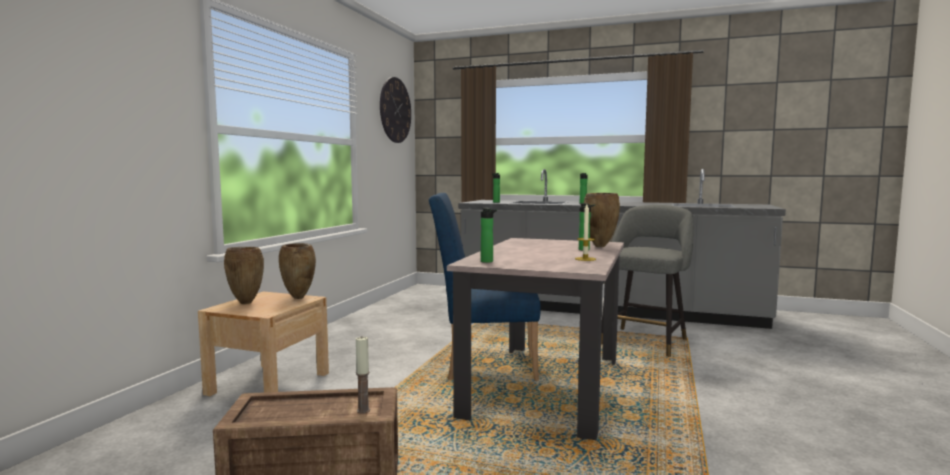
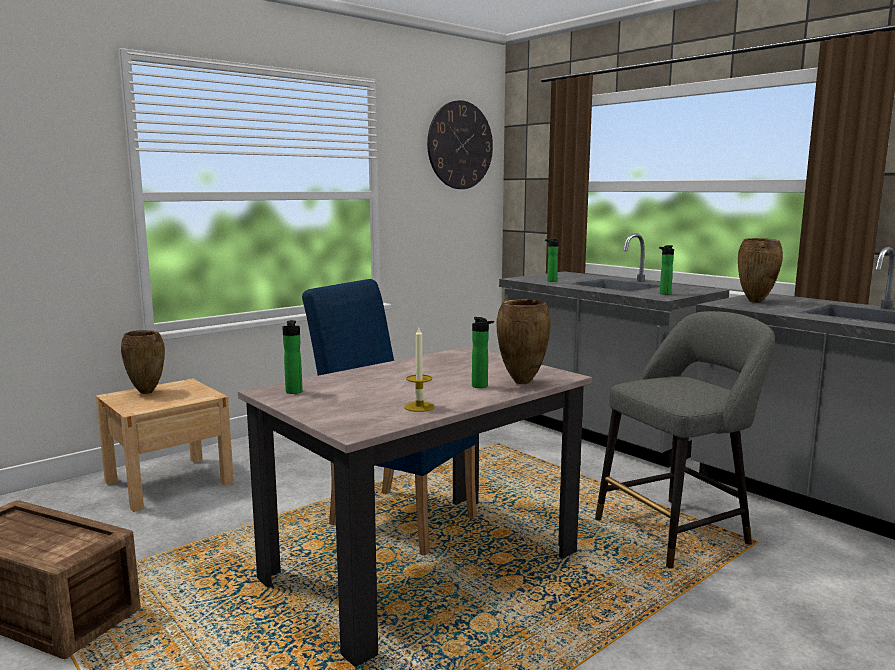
camera: 30 degrees right, 5 degrees up
(299, 298) = (201, 394): brown vase -> brown vase (756, 302)
(363, 410) = (63, 551): candle -> none

